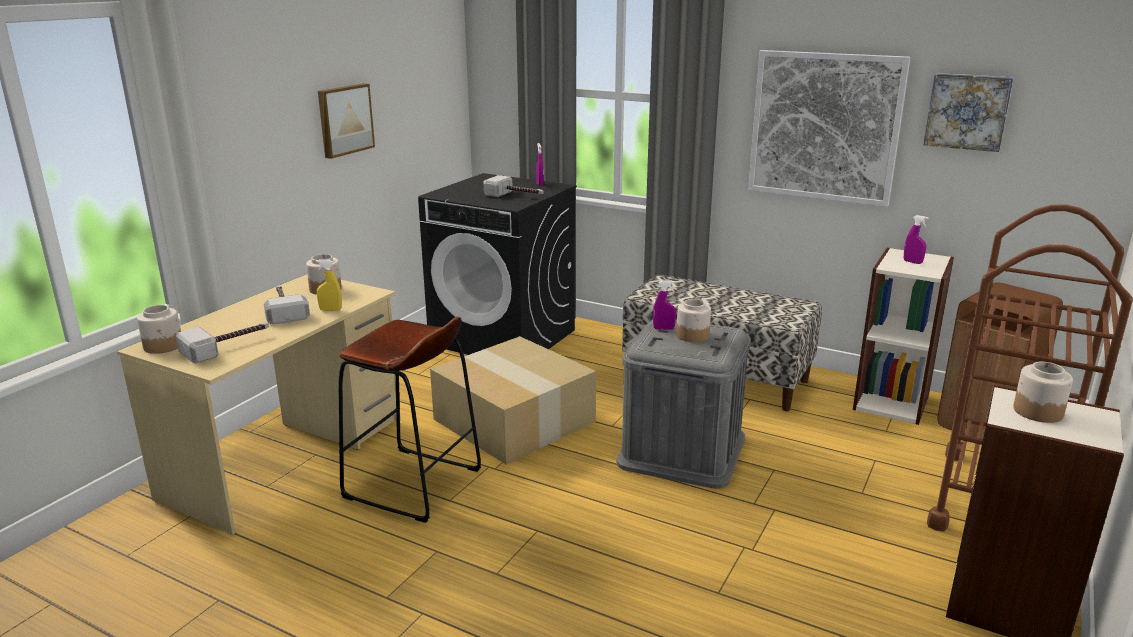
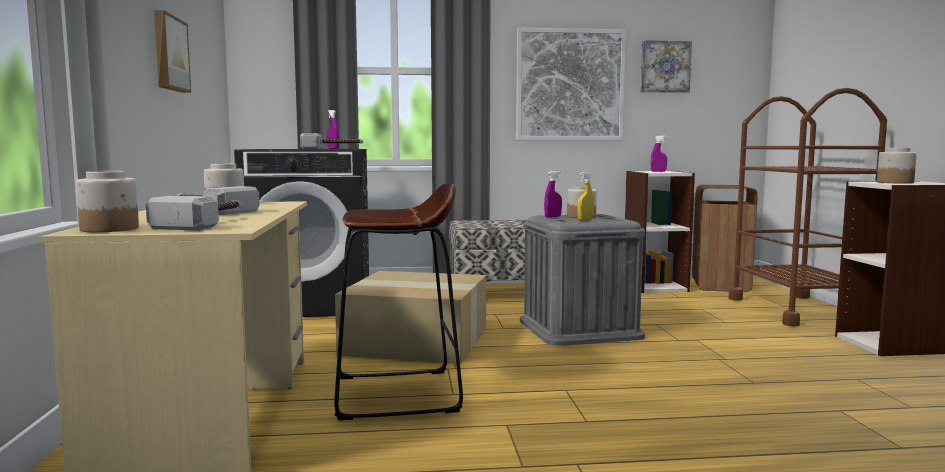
camera: 35 degrees left, 15 degrees down
(330, 310) = (269, 208): yellow spray bottle -> yellow spray bottle (585, 220)

